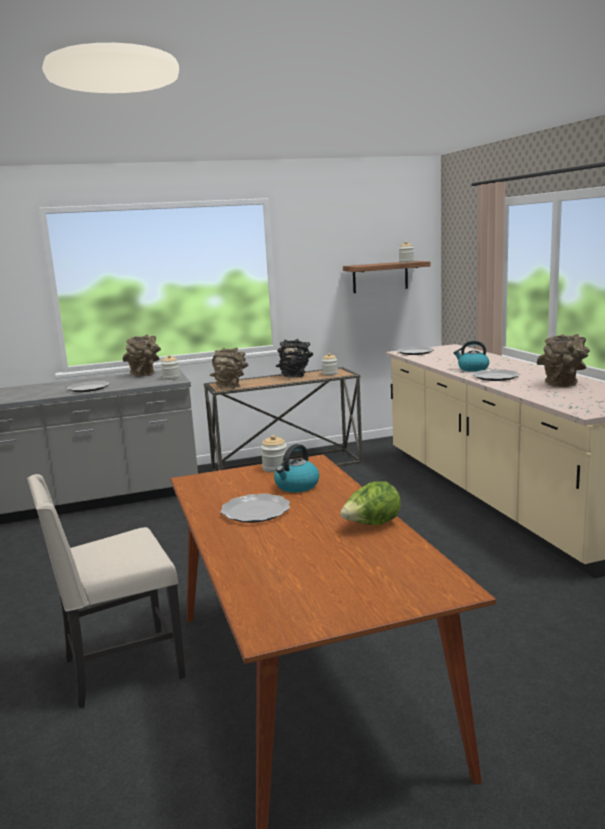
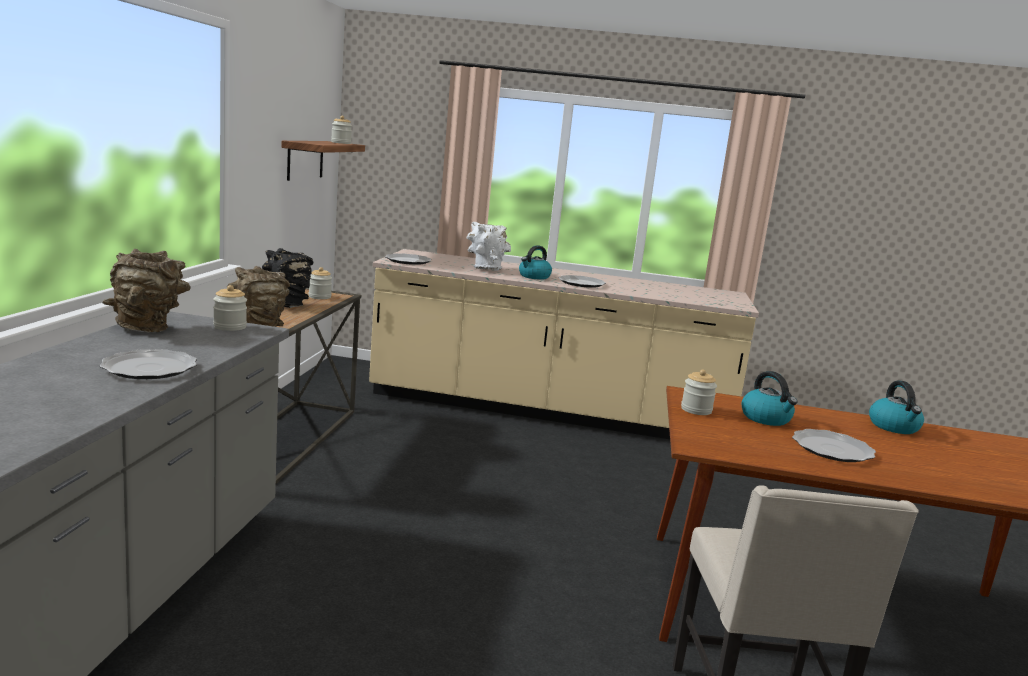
camera: 65 degrees left, 0 degrees up
(371, 525) = (894, 427): lettuce -> kettle
(453, 361) = (484, 269): none -> white vase
(563, 385) = (646, 286): brown vase -> none

